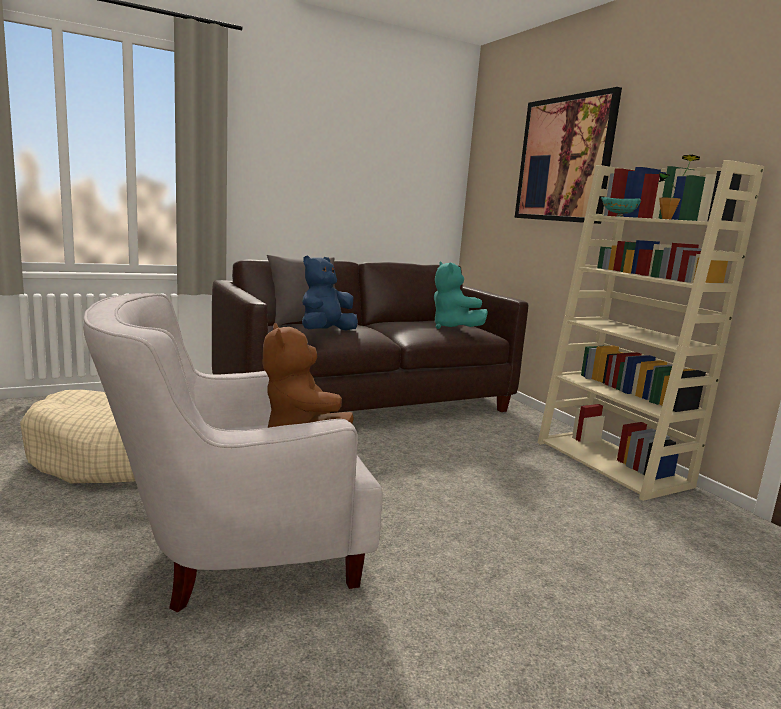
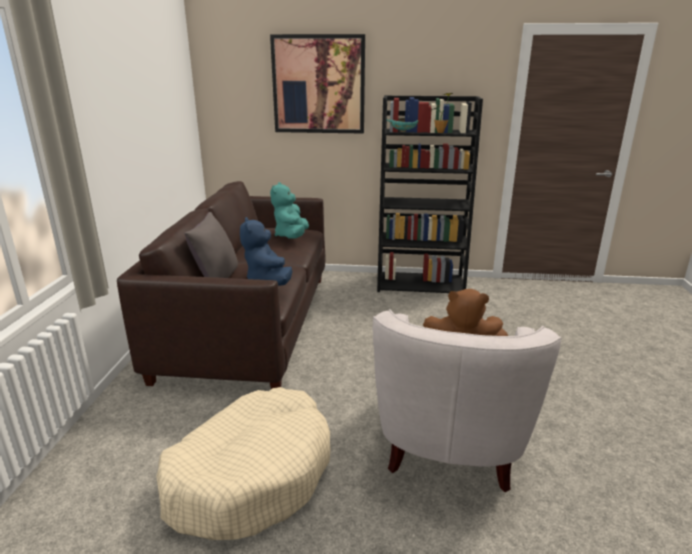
camera: 55 degrees left, 10 degrees up
(452, 328) = (291, 236): turquoise plush toy -> turquoise plush toy turned 90 degrees clockwise
(613, 464) = (421, 284): beige bookcase -> black bookcase

